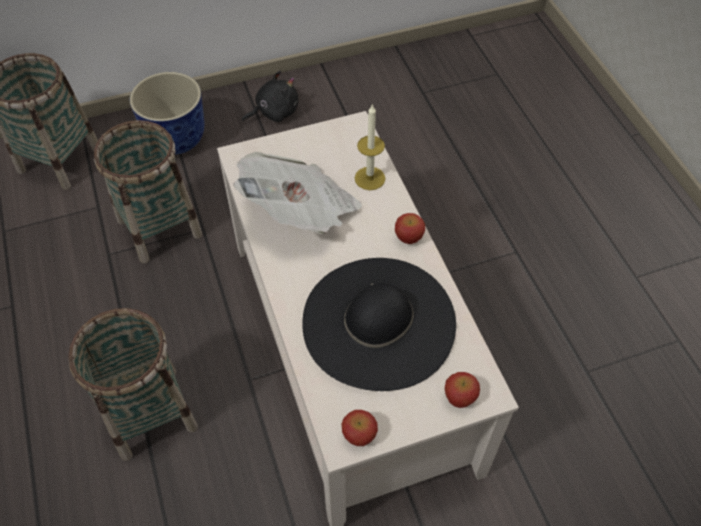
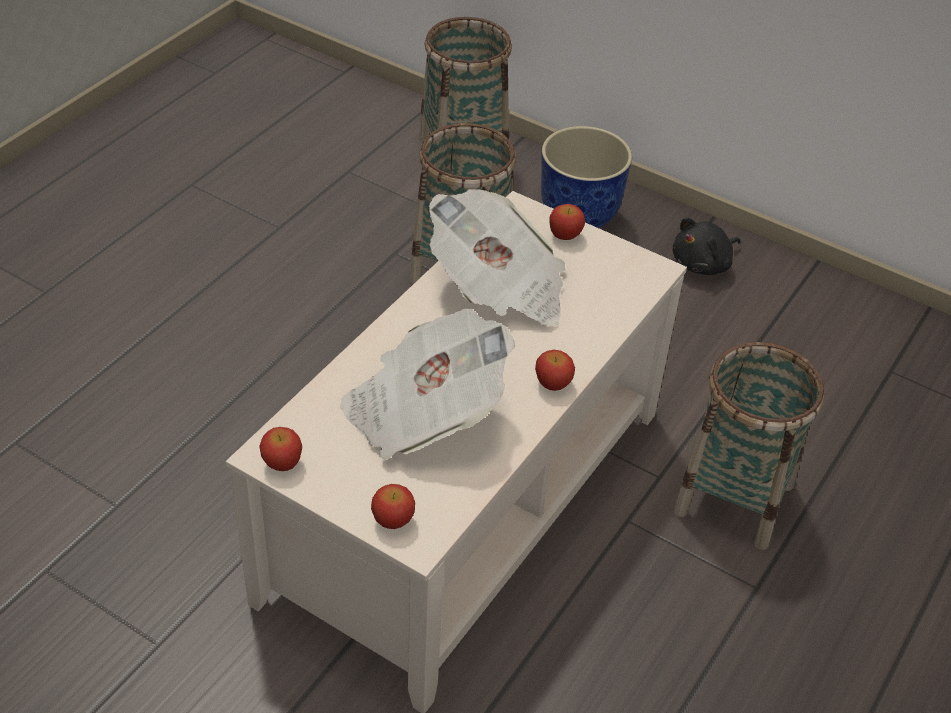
camera: 50 degrees right, 10 degrees down
(149, 412) = (257, 387): basket -> basket (734, 498)
(274, 112) = (703, 264): black plush toy -> black plush toy turned 120 degrees clockwise
(285, 148) = (565, 235): none -> apple
(369, 178) = (597, 315): candle -> none
(379, 322) = (424, 413): black hat -> newspaper

